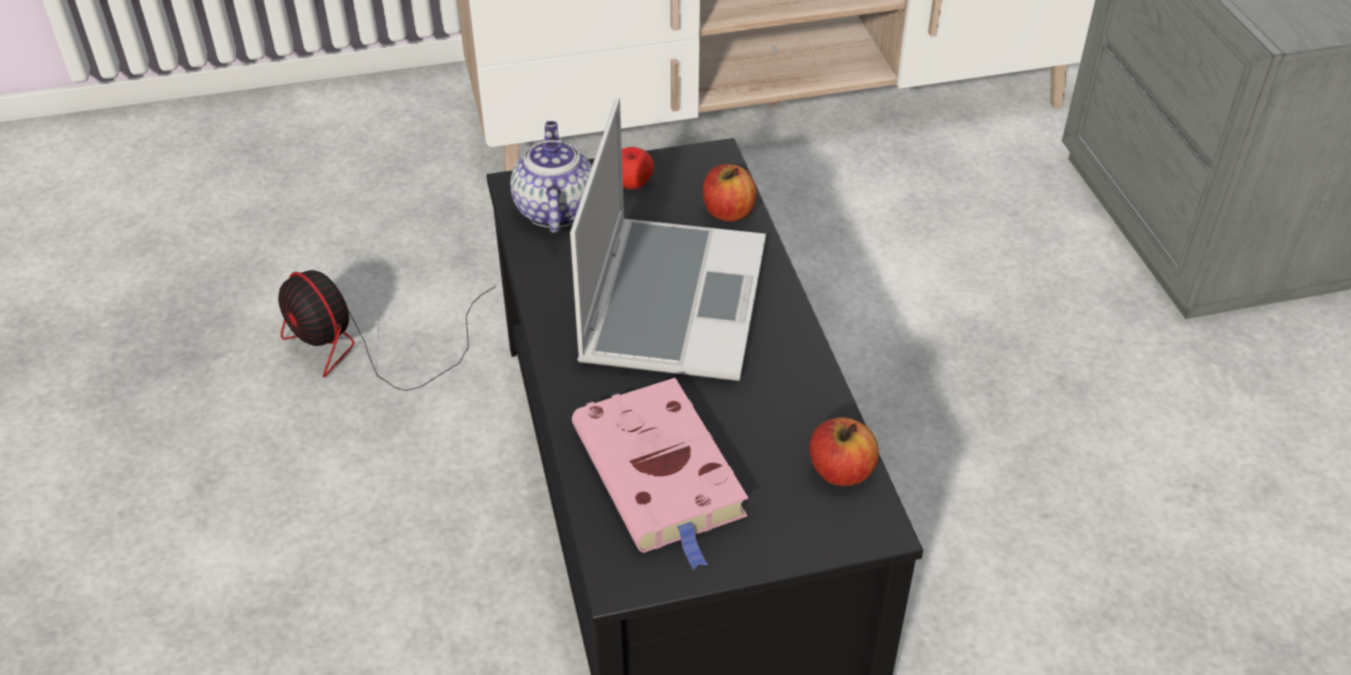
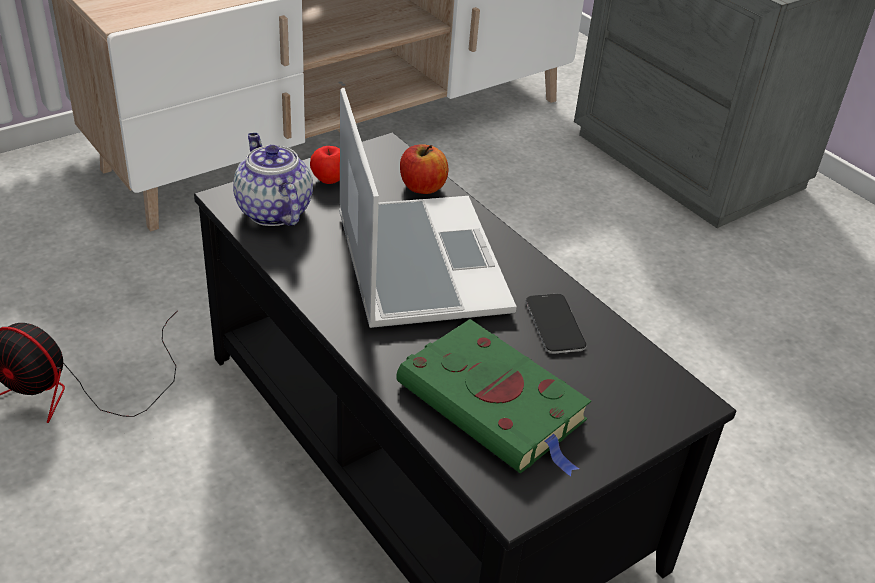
camera: 25 degrees left, 5 degrees down
(661, 476) = (496, 405): pink book -> green book
(778, 404) = (554, 325): none -> phone
(841, 471) = (636, 365): apple -> none

